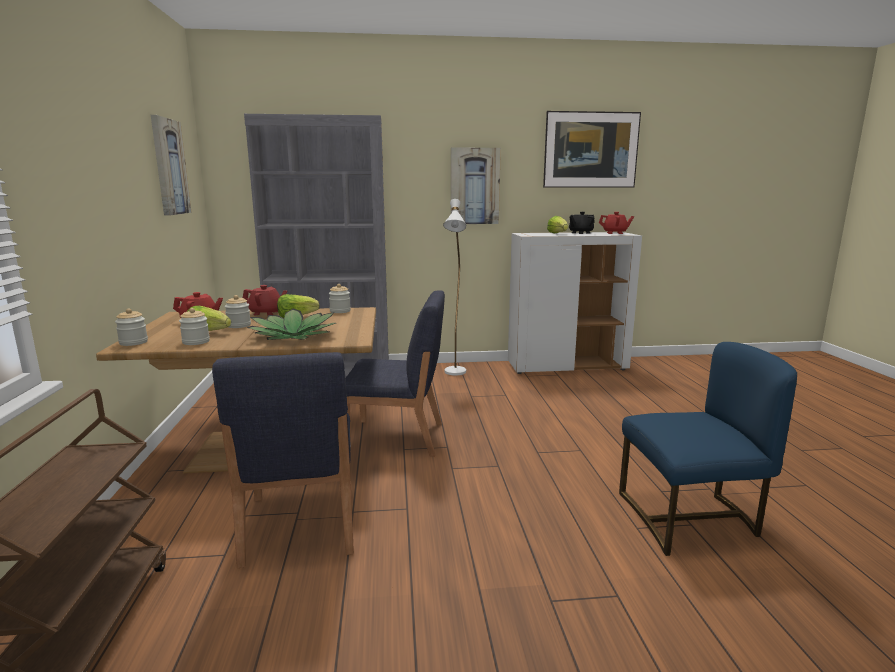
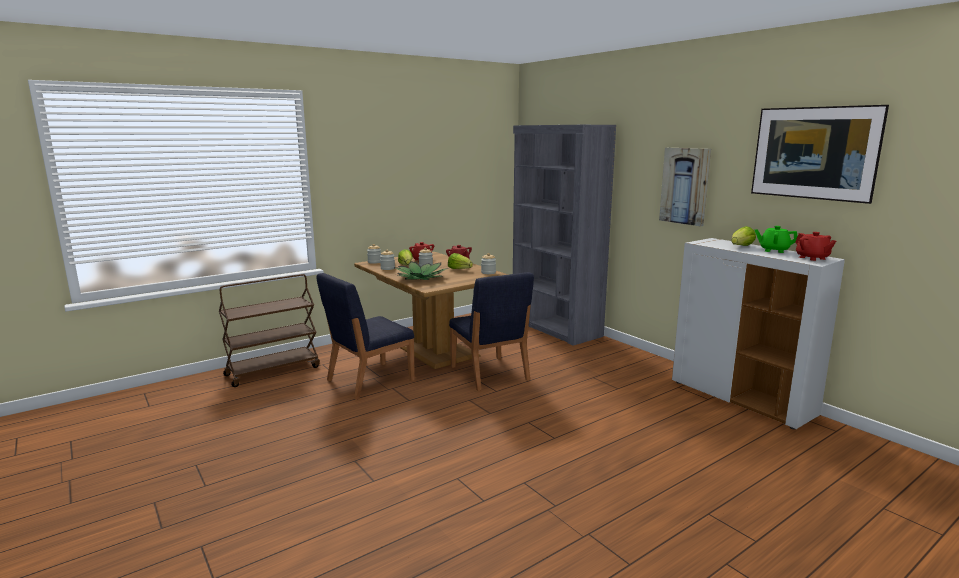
camera: 60 degrees right, 0 degrees up
(169, 167) = (467, 162): picture -> none
(455, 374) = (627, 361): white floor lamp -> none
(580, 233) = (773, 250): black teapot -> green teapot
(690, 519) = (492, 499): blue chair -> none

